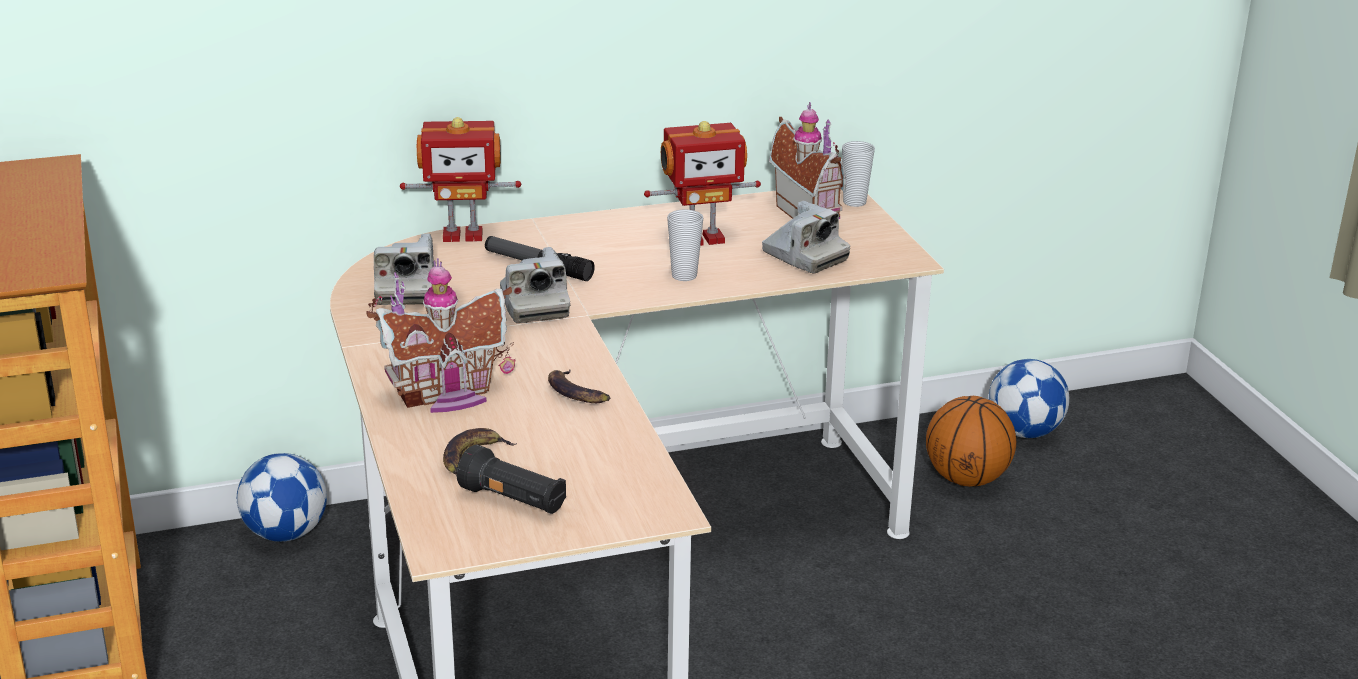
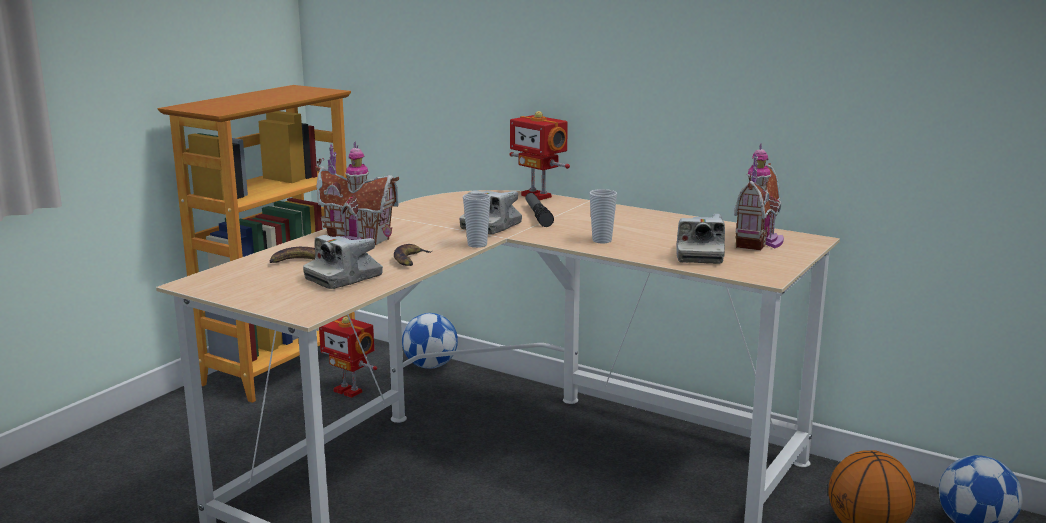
camera: 50 degrees right, 10 degrees down
(406, 289) = (454, 204): camera -> camera (344, 278)
(514, 501) = (265, 282): black flashlight -> none
(702, 238) = (659, 231): toy robot -> toy robot (349, 391)
(854, 202) = (808, 245): cup -> cup (477, 245)

